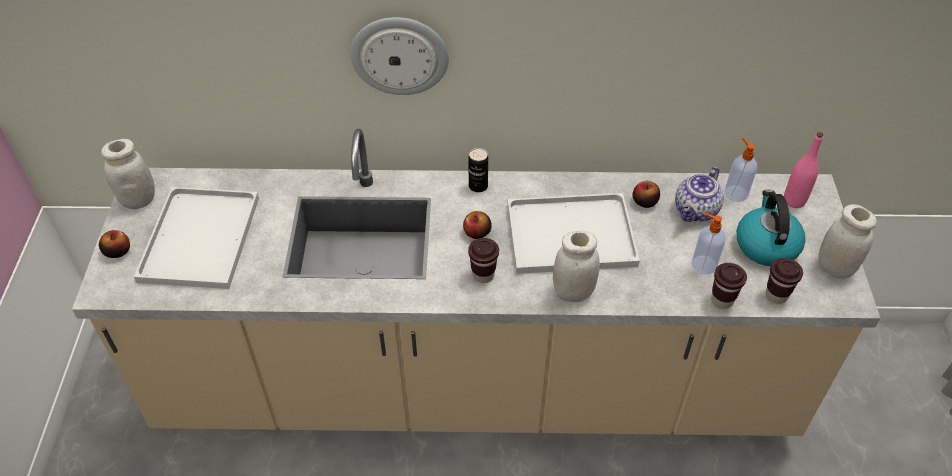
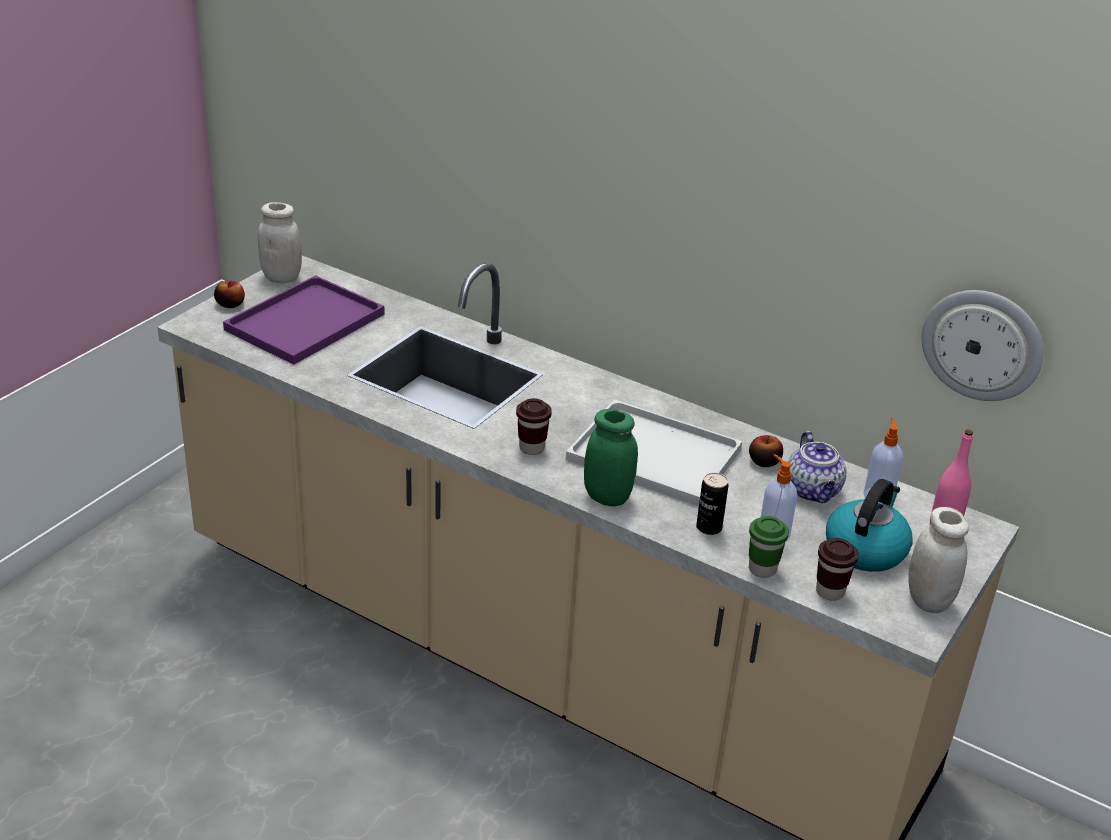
camera: 30 degrees right, 15 degrees down
(200, 240) = (304, 323): white tray -> purple tray
(399, 55) = (556, 200): wall clock -> wall clock (982, 344)
(477, 232) = (560, 416): apple -> none
(478, 186) = (599, 383): can -> can (709, 527)
(573, 292) = (607, 497): white jar -> green jar
(695, 211) = (813, 491): teapot -> teapot turned 75 degrees counterclockwise
(722, 300) = (762, 569): brown cup -> green cup

